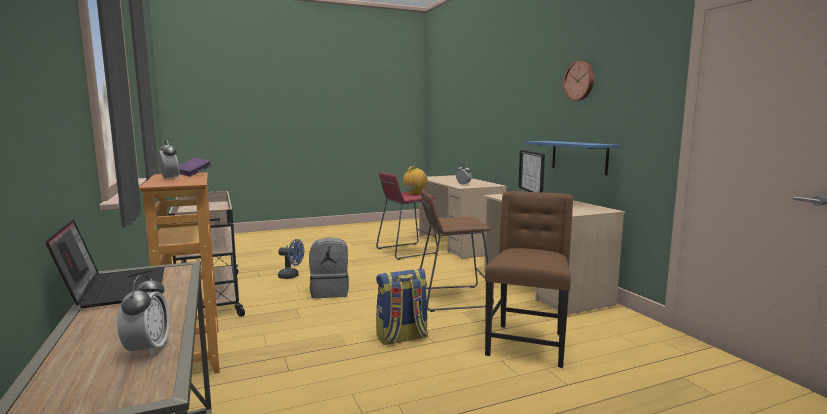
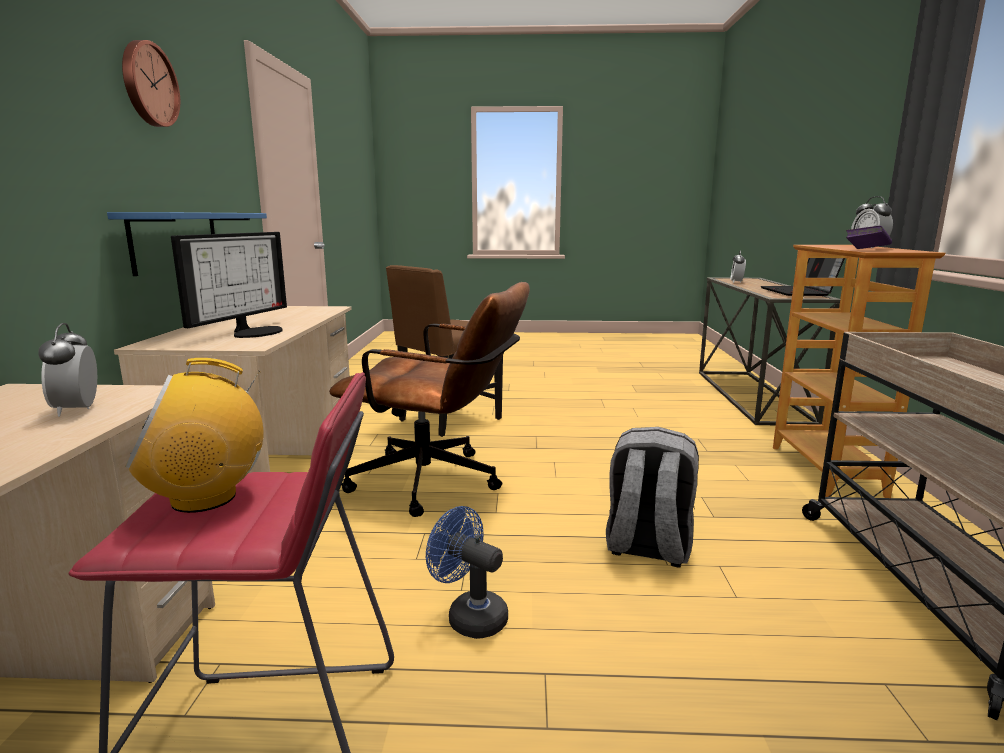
camera: 155 degrees left, 5 degrees up
(292, 276) = (765, 648): blue fan -> blue fan (469, 616)
(402, 338) = (567, 445): backpack -> none
(452, 298) = (438, 483): brown stool -> brown office chair

